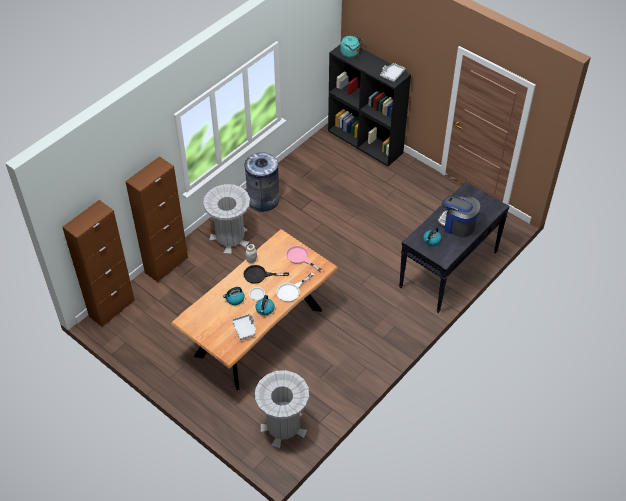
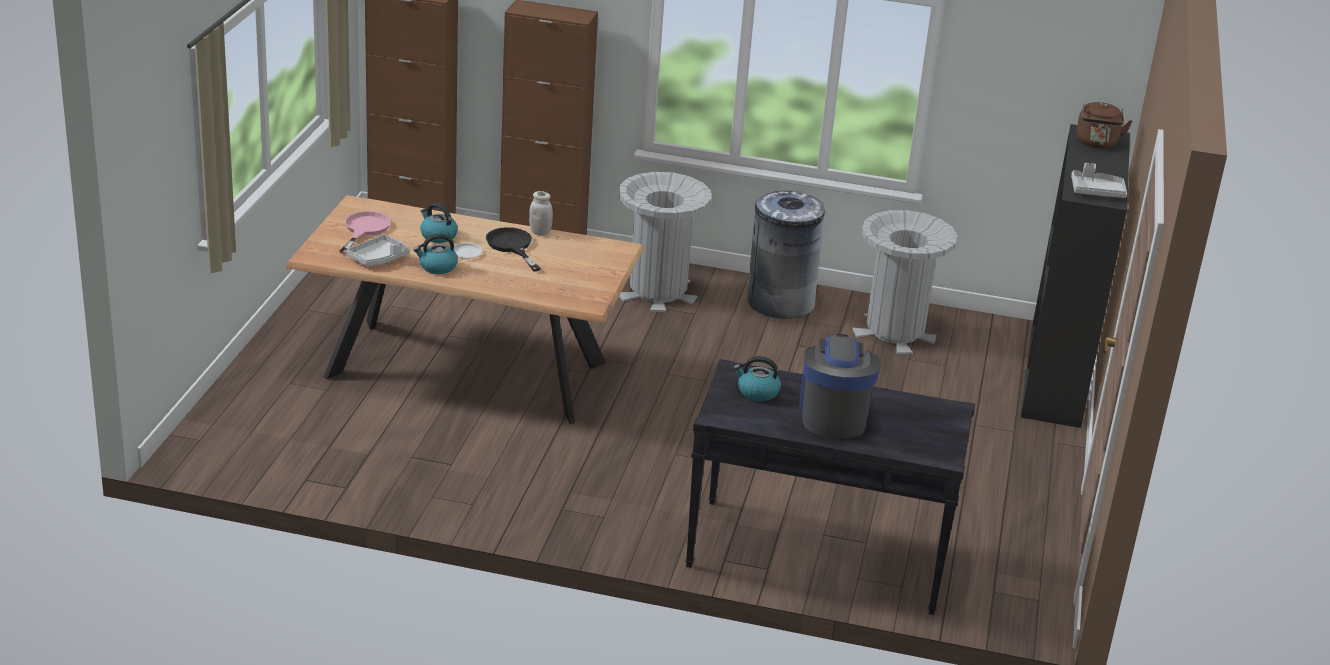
camera: 60 degrees right, 20 degrees down
(283, 427) = (272, 443): grey trash can -> grey trash can (894, 332)
(291, 290) = (502, 283): white frying pan -> none
(300, 258) = (588, 275): pink frying pan -> pink frying pan (364, 230)
(351, 53) = (1097, 143): turquoise kettle -> brown kettle

